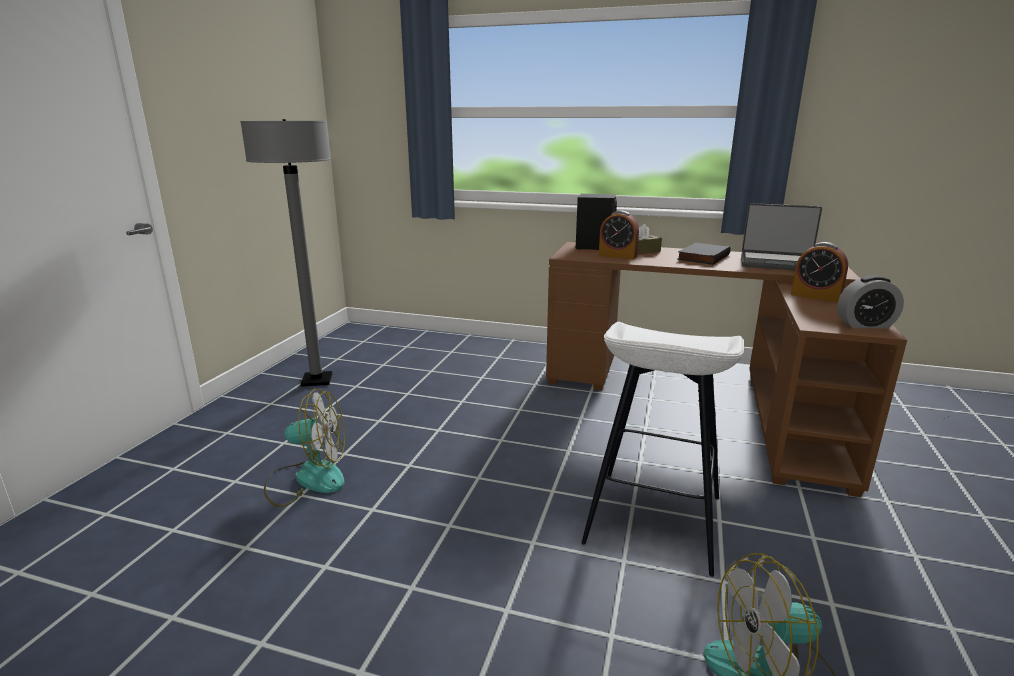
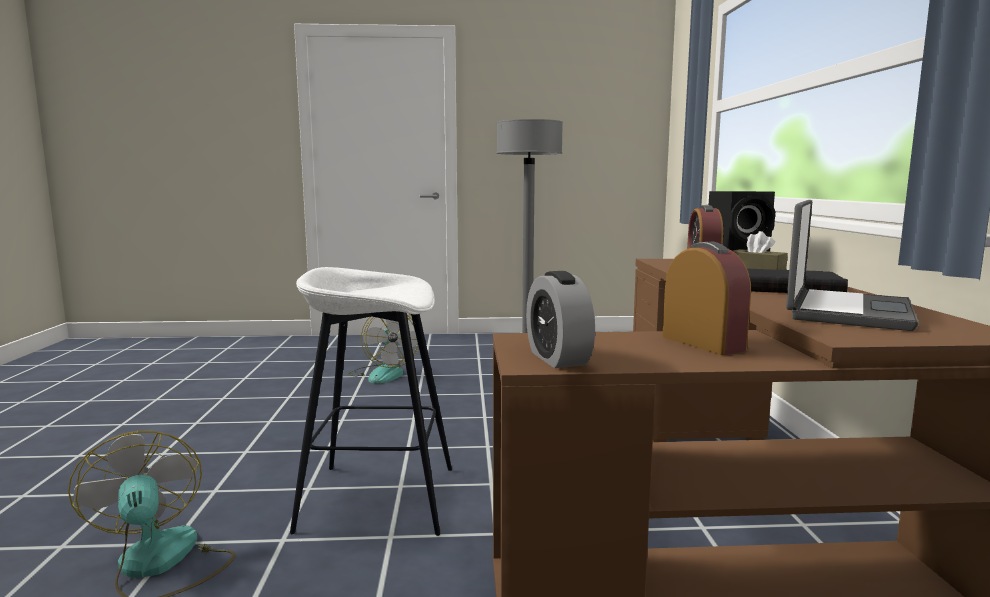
camera: 70 degrees right, 10 degrees down
(777, 263) = (845, 312): laptop -> laptop turned 150 degrees counterclockwise
(816, 296) = (702, 343): alarm clock -> alarm clock turned 135 degrees clockwise

